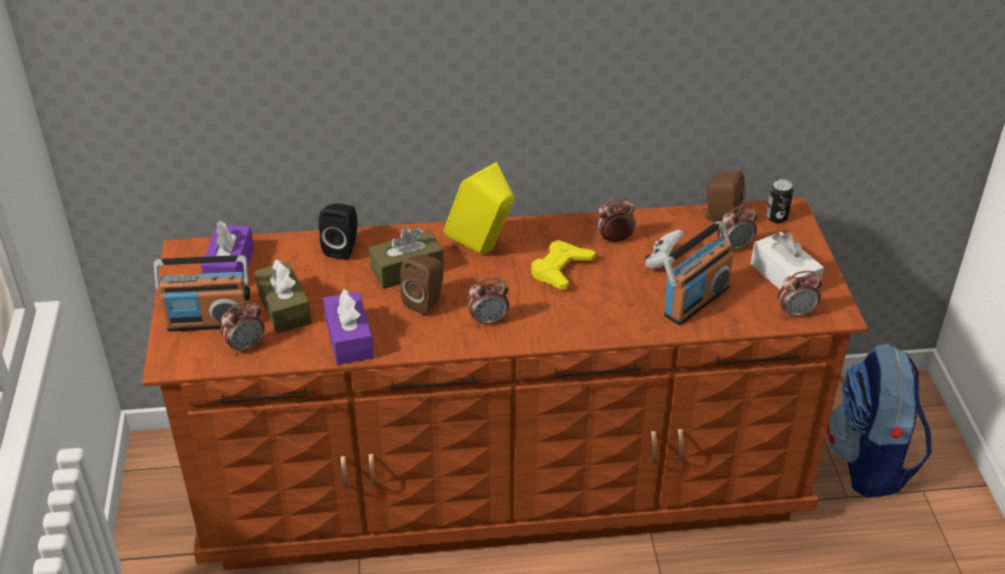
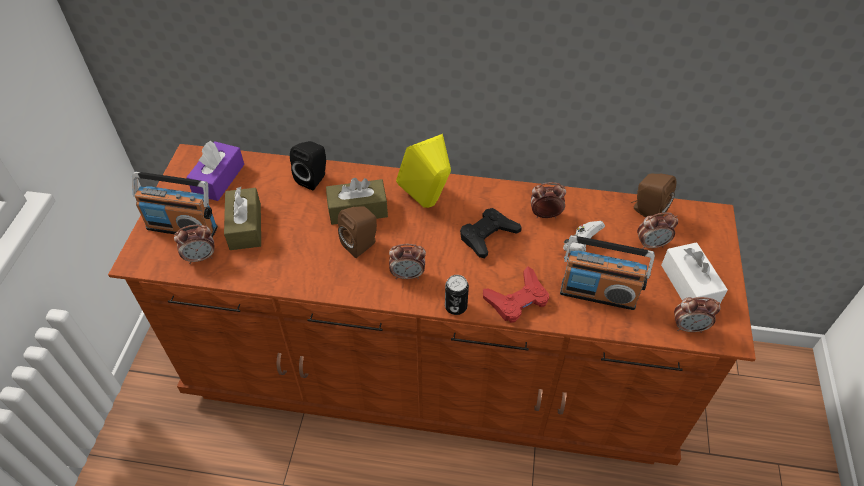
camera: 15 degrees right, 10 degrees up
(349, 338) = (285, 268): purple tissue box -> none
(561, 269) = (488, 236): yellow game controller -> black game controller
(614, 321) = (517, 299): none -> red game controller
(695, 301) = (598, 293): radio -> radio turned 45 degrees clockwise
(776, 217) = (700, 220): can -> can (456, 307)
(870, 462) = (738, 425): backpack -> none

